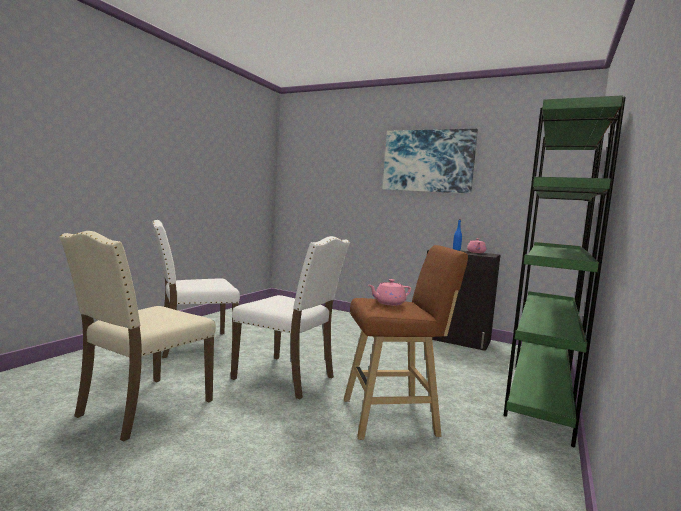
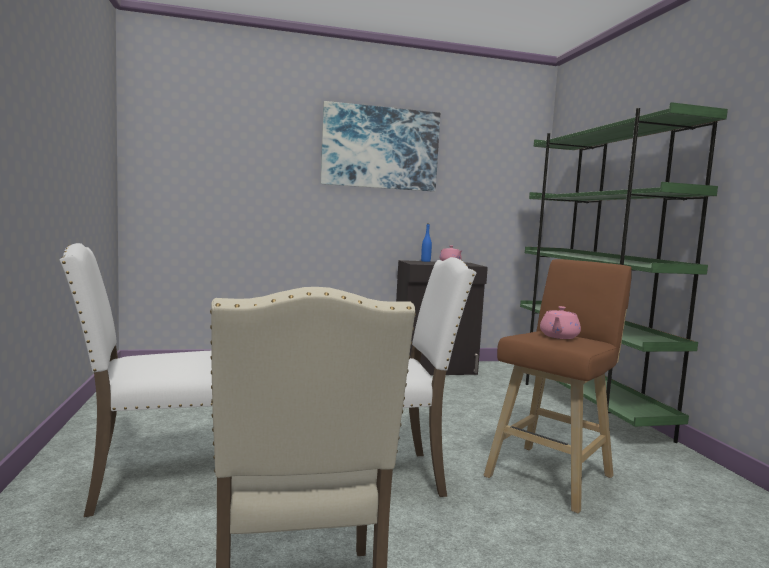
camera: 40 degrees left, 0 degrees up
(194, 345) = (157, 481): white chair -> white chair turned 45 degrees clockwise

